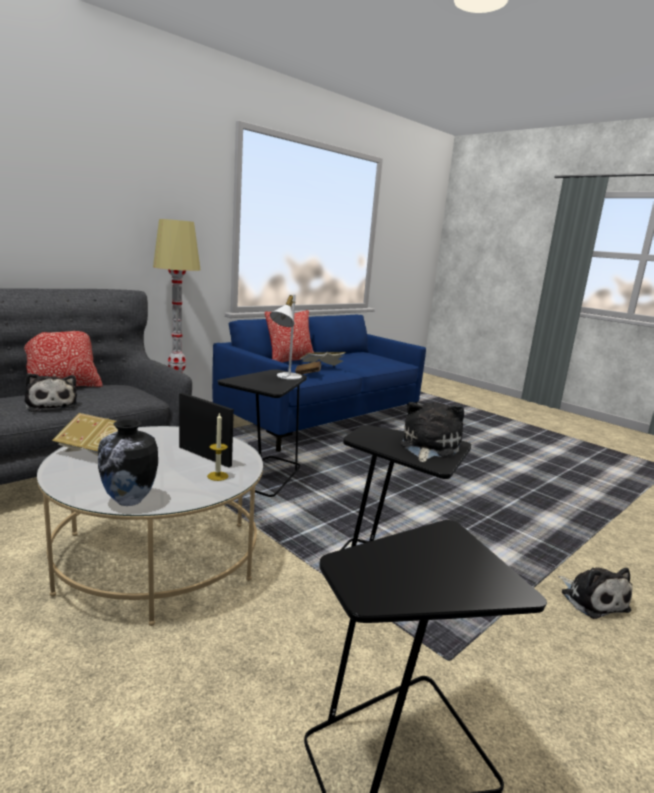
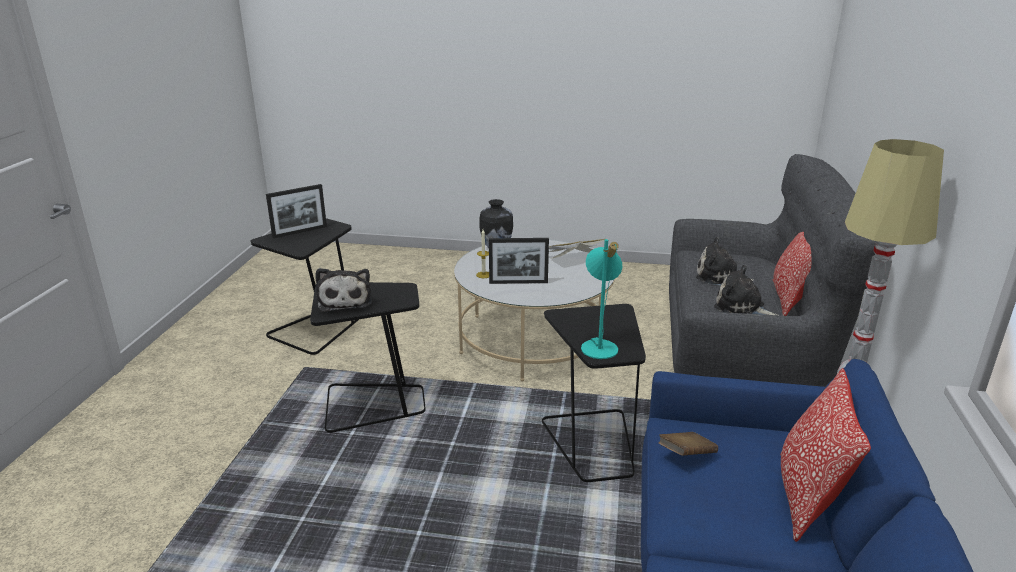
camera: 145 degrees right, 10 degrees up
(285, 376) = (599, 345): white table lamp -> turquoise table lamp
(322, 368) = (722, 505): book -> none
(432, 582) = (300, 232): none -> picture frame
(592, 599) = (189, 458): plush toy -> plush toy (742, 308)

